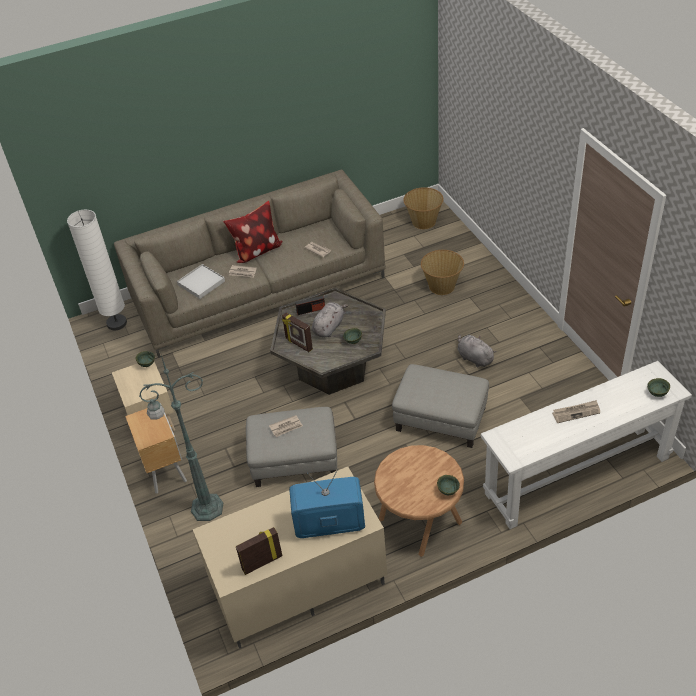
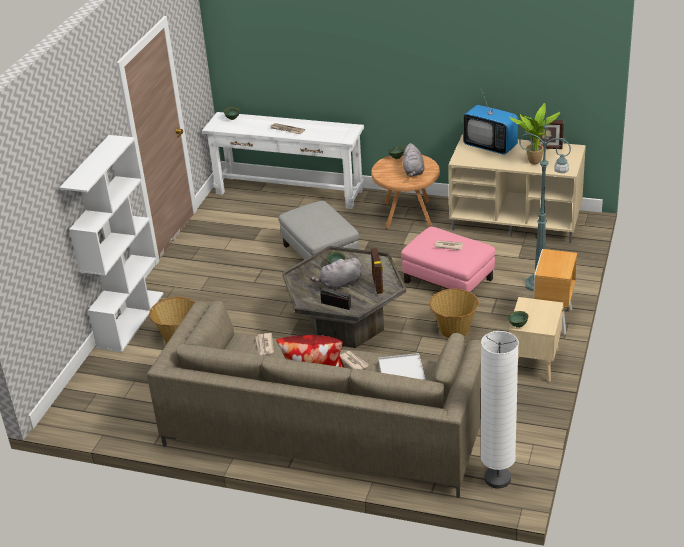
camera: 140 degrees left, 10 degrees down
(254, 525) = (535, 163): none -> potted plant
(294, 460) = (448, 280): grey ottoman -> pink ottoman
(423, 221) = (93, 406): basket -> basket (454, 330)
(474, 358) = (242, 276): grey plush toy -> grey plush toy (413, 171)
(497, 277) = (130, 320): none -> white bookcase

